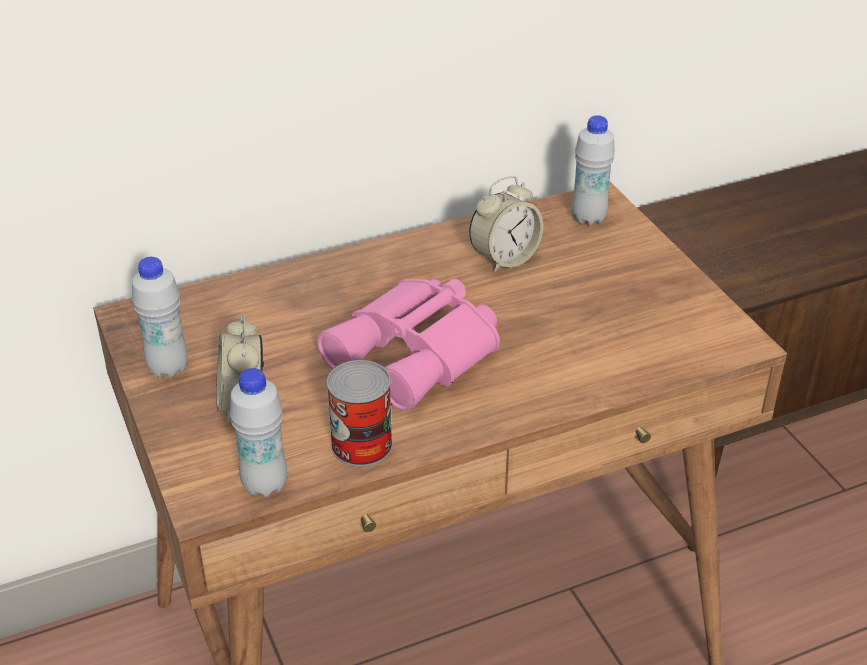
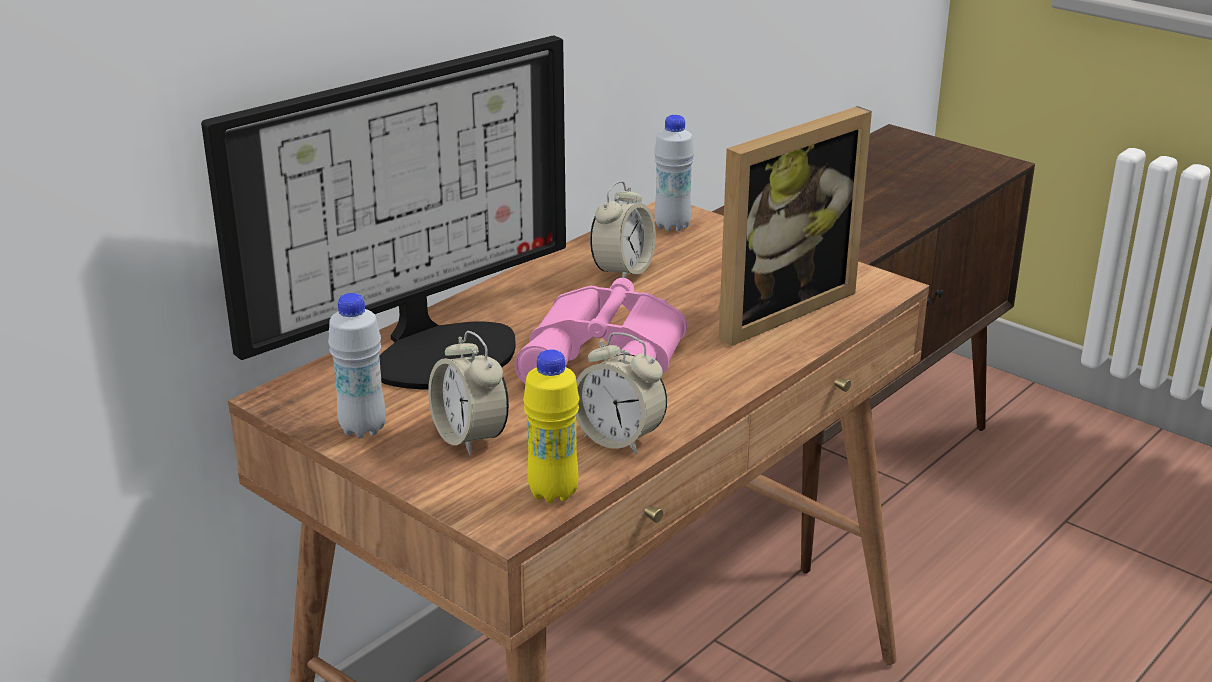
camera: 25 degrees left, 10 degrees down
(264, 484) = (553, 492): white bottle -> yellow bottle
(287, 301) = (439, 349): none -> monitor
(361, 445) = (619, 439): can -> alarm clock
(610, 338) = (773, 308): none -> picture frame

